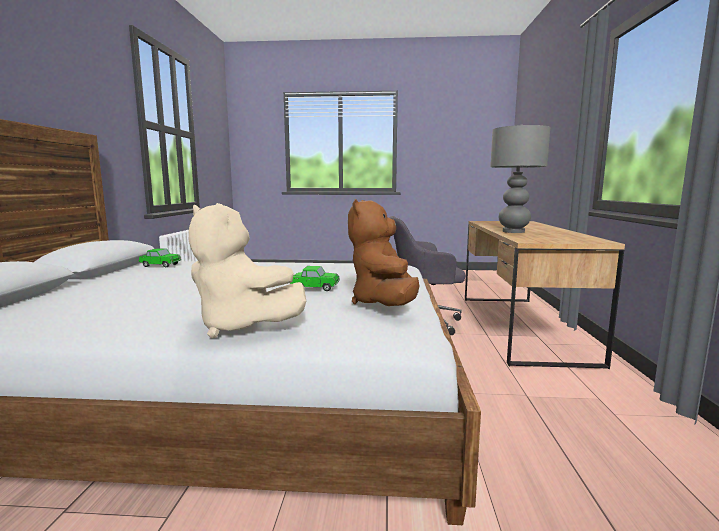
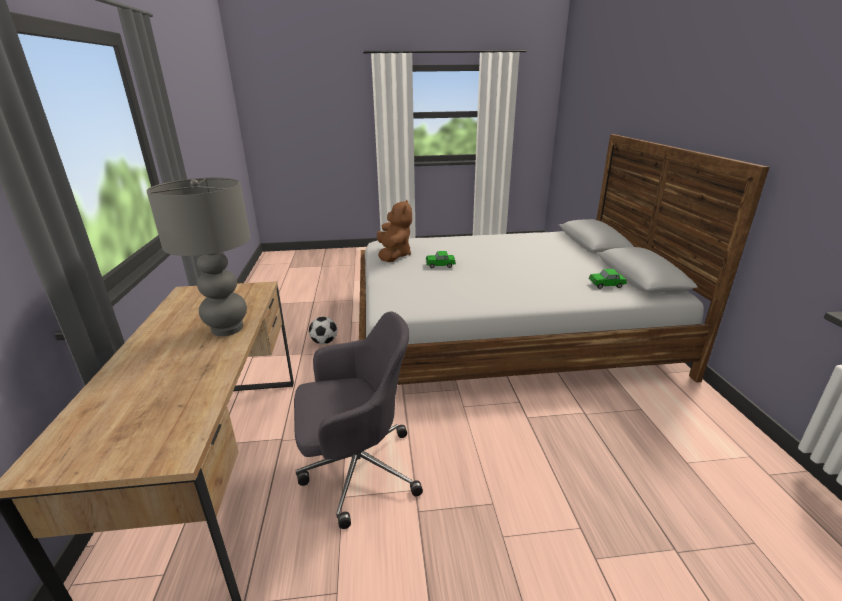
camera: 170 degrees right, 15 degrees up
(240, 326) = (449, 240): beige plush toy -> none
(503, 409) = (324, 342): none -> football

